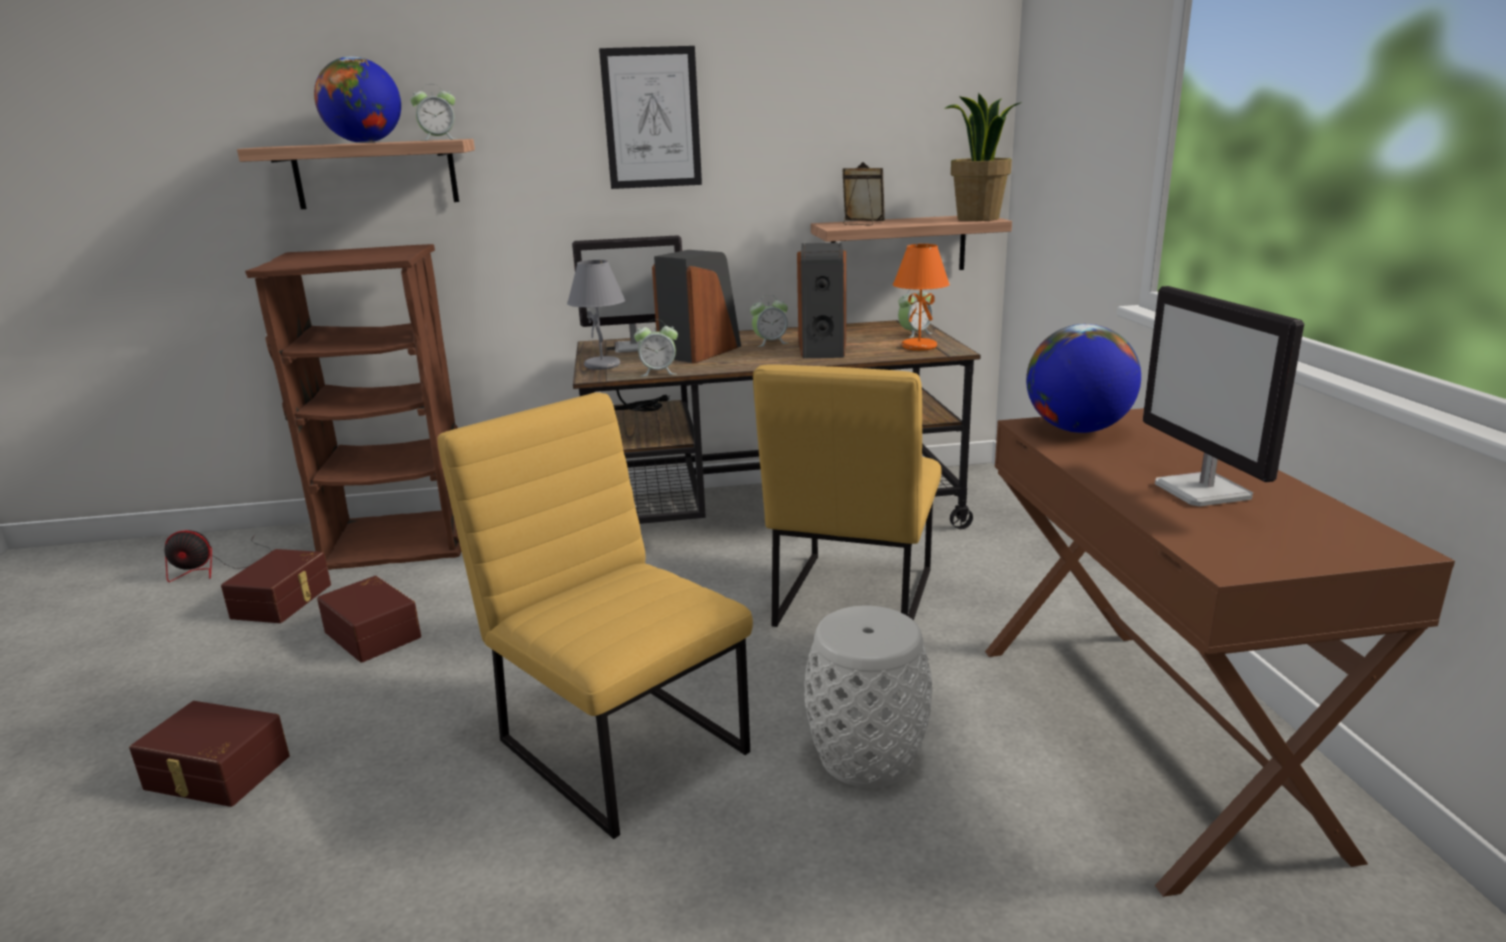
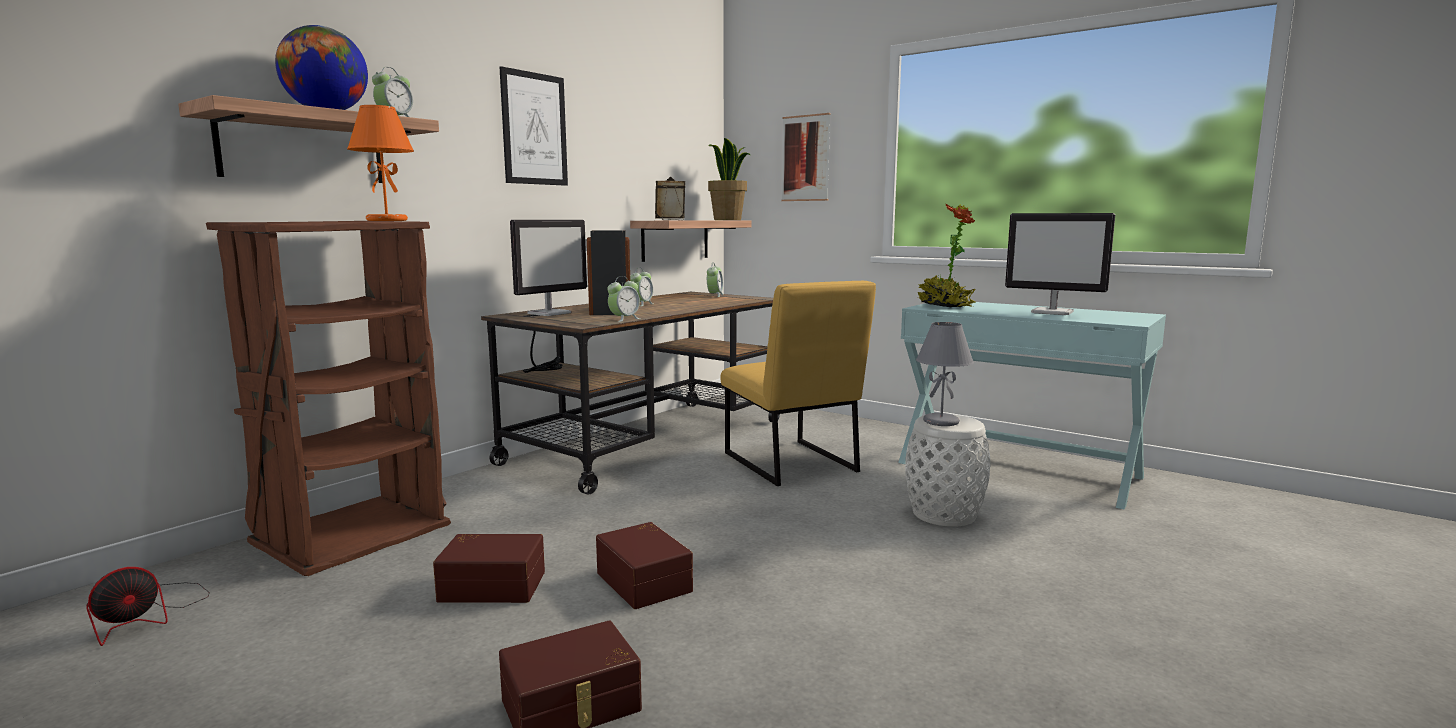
camera: 45 degrees left, 10 degrees down
(284, 601) = (326, 603): brown storage box -> brown storage box (646, 581)
(603, 365) = (564, 321): grey table lamp -> grey table lamp (941, 422)
(620, 742) = (820, 558): yellow chair -> none
(822, 348) = (685, 303): speaker -> none
(918, 347) = (739, 298): orange table lamp -> orange table lamp (386, 220)
(1077, 429) = (944, 306): globe -> potted plant
(1081, 124) = (805, 158): none -> picture
(1145, 739) = (1018, 469): brown desk -> turquoise desk

